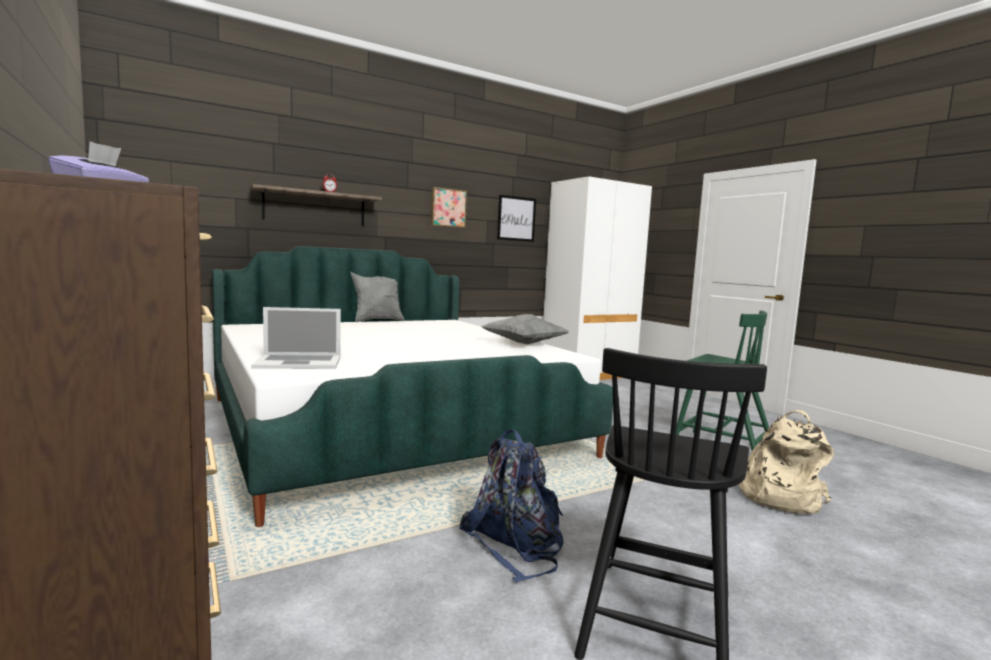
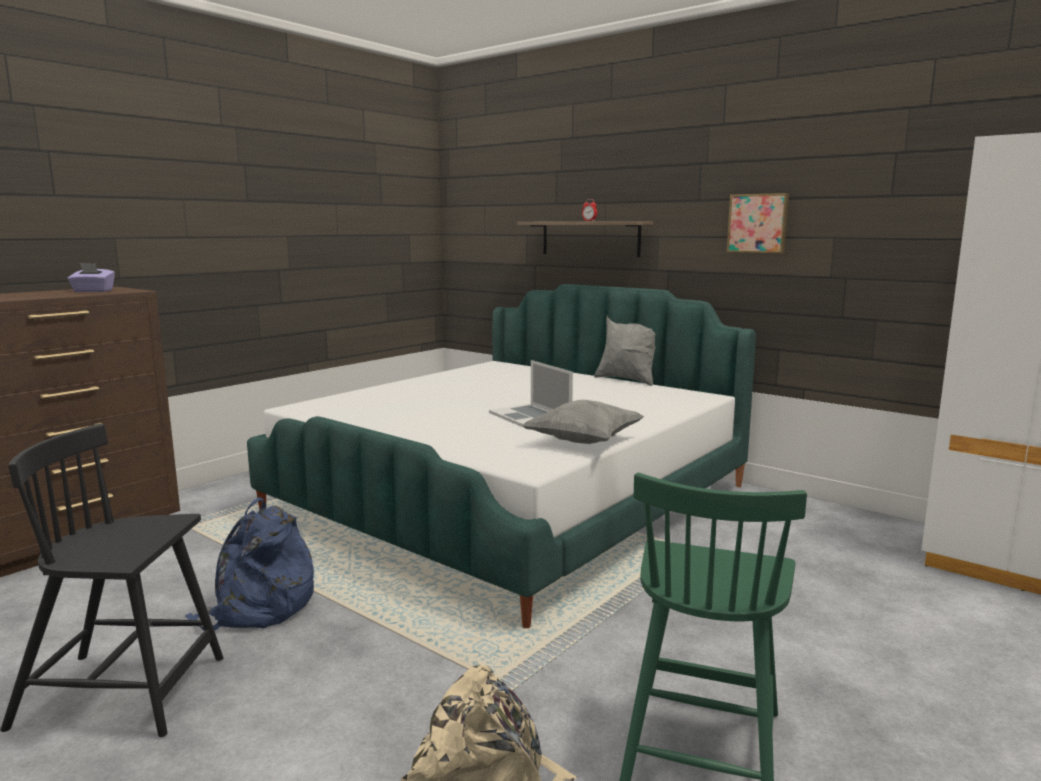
camera: 70 degrees right, 5 degrees up
(298, 362) = (349, 402): laptop -> laptop (530, 417)
(516, 218) = (897, 231): picture -> none

